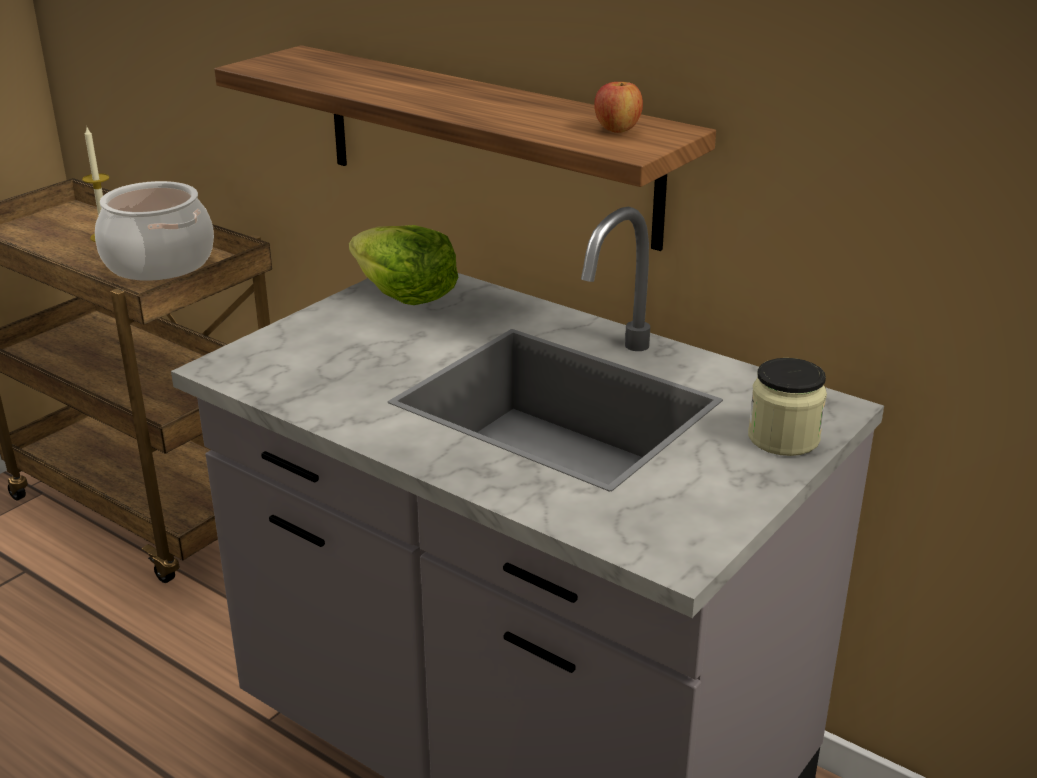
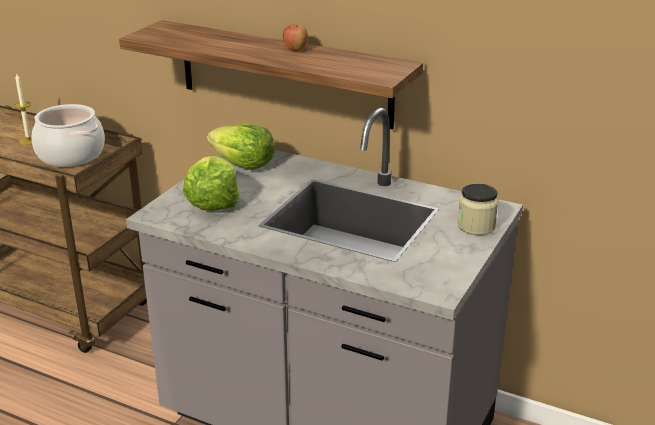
camera: 10 degrees left, 0 degrees up
(327, 353) = (212, 201): none -> lettuce
(617, 130) = (371, 66): apple -> apple (295, 49)

